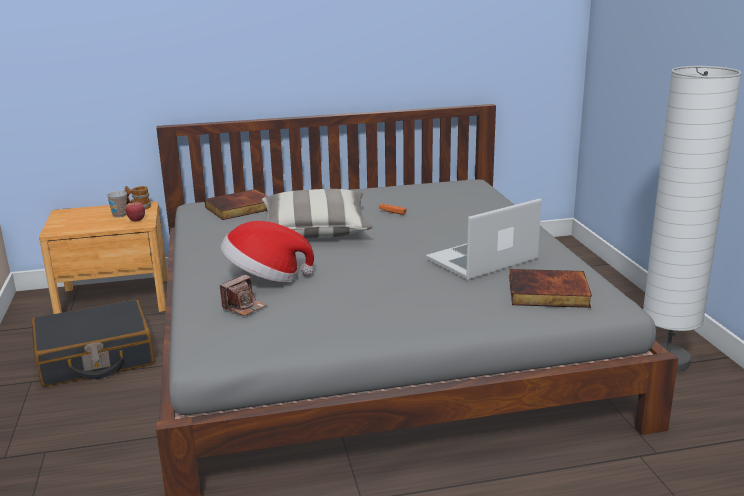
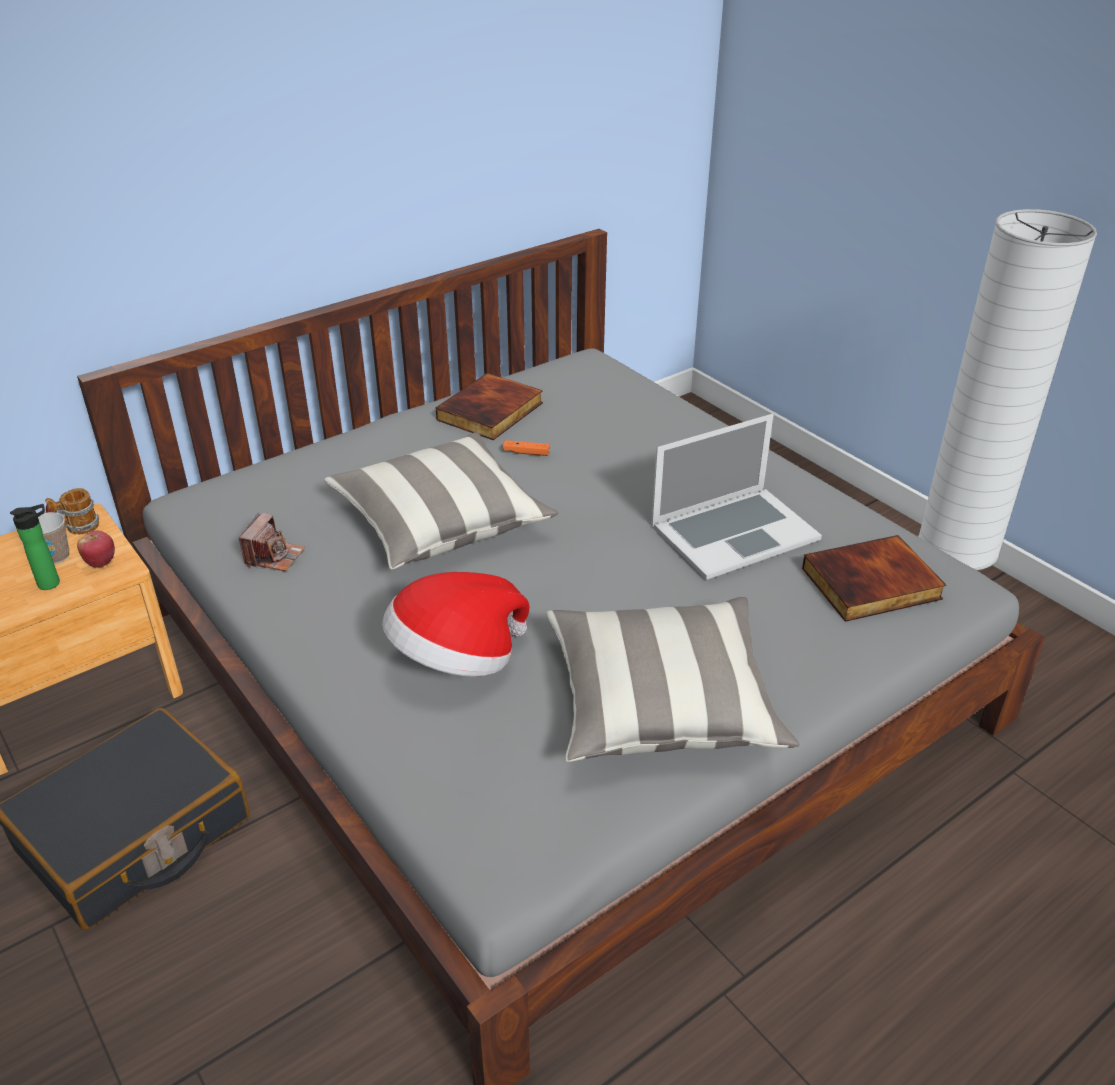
camera: 25 degrees left, 15 degrees up
(109, 223) = (52, 583): none -> bottle
(240, 208) = (272, 494): book -> book (491, 412)
(244, 307) = (479, 739): camera -> camera (274, 556)
(360, 315) = (661, 703): none -> pillow
(482, 259) = (734, 531): laptop -> laptop turned 150 degrees counterclockwise

